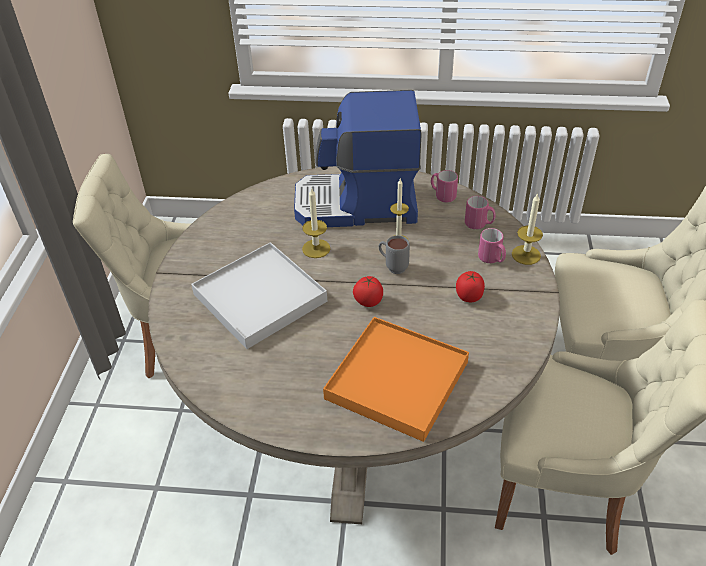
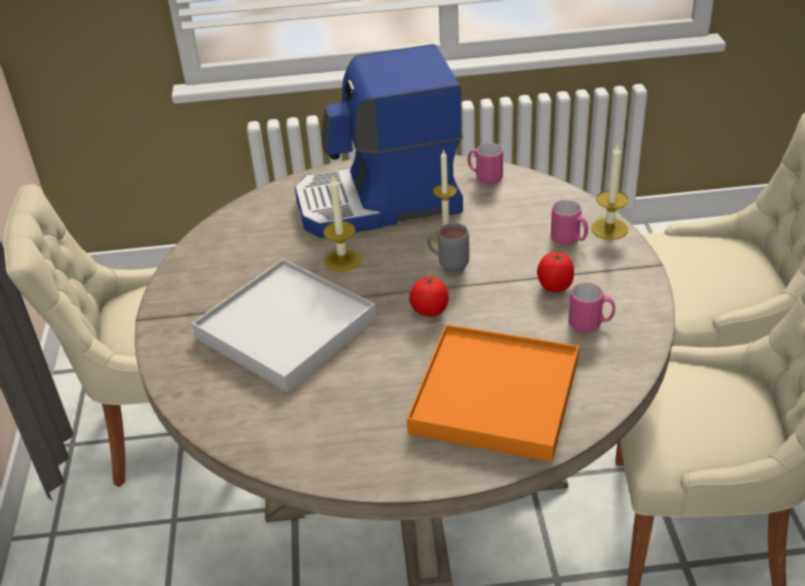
camera: 10 degrees left, 5 degrees down
(479, 224) = (540, 203): pink mug -> pink mug (590, 324)

